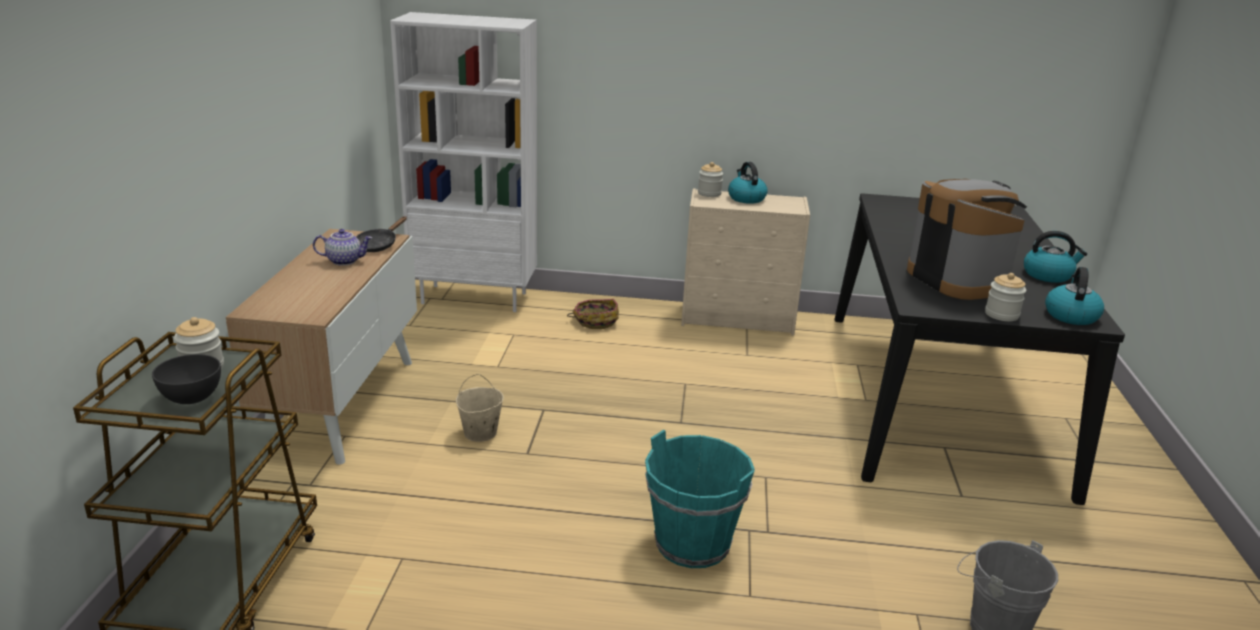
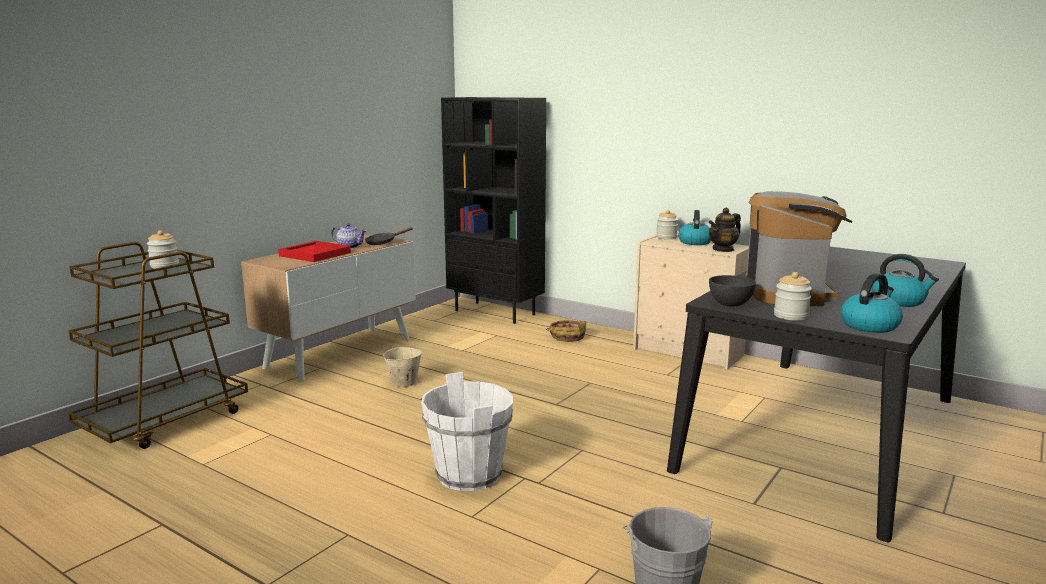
camera: 30 degrees right, 10 degrees down
(191, 397) = (135, 275): grey bowl -> grey bowl (730, 304)
(318, 285) = (315, 254): none -> red tray
(475, 298) = (496, 312): white bookcase -> black bookcase
(692, 544) = (468, 475): turquoise bucket -> white bucket
(788, 207) = (723, 249): none -> teapot

